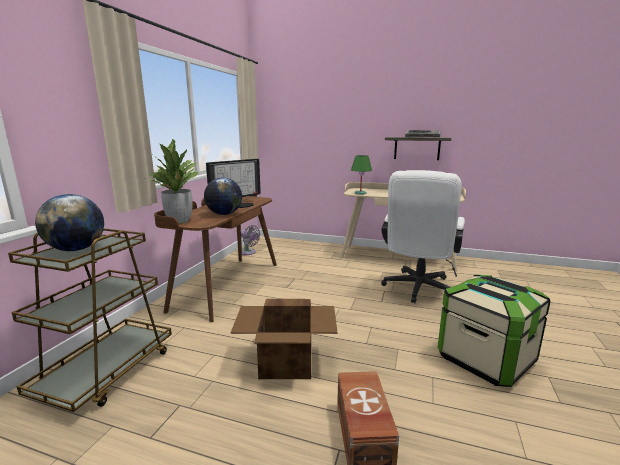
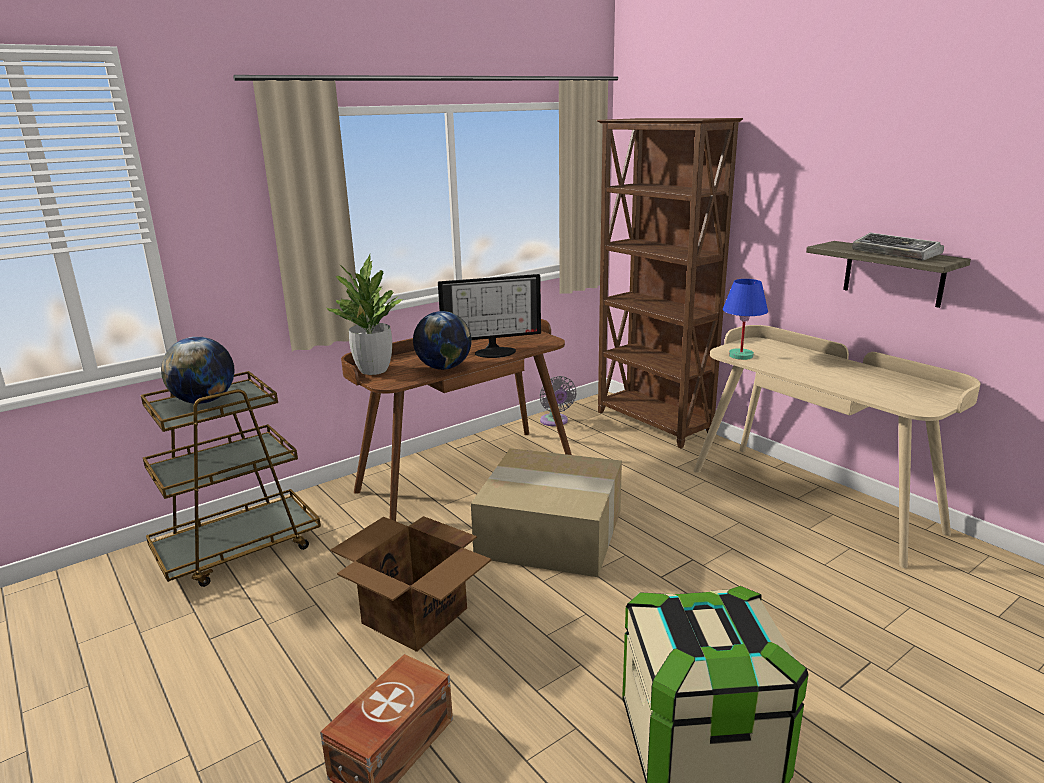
camera: 35 degrees right, 5 degrees up
(298, 244) = (653, 423): none -> brown bookcase
(309, 298) = (553, 532): none -> cardboard box
(360, 193) = (740, 355): green table lamp -> blue table lamp
(417, 290) = (758, 578): white office chair -> none

